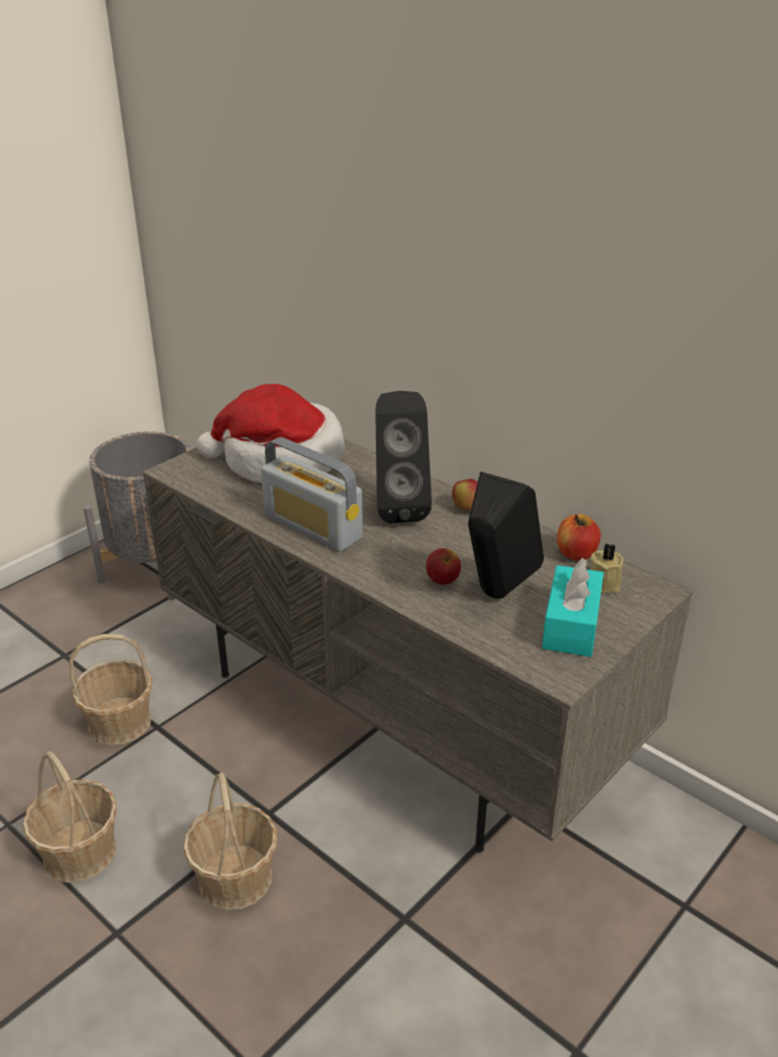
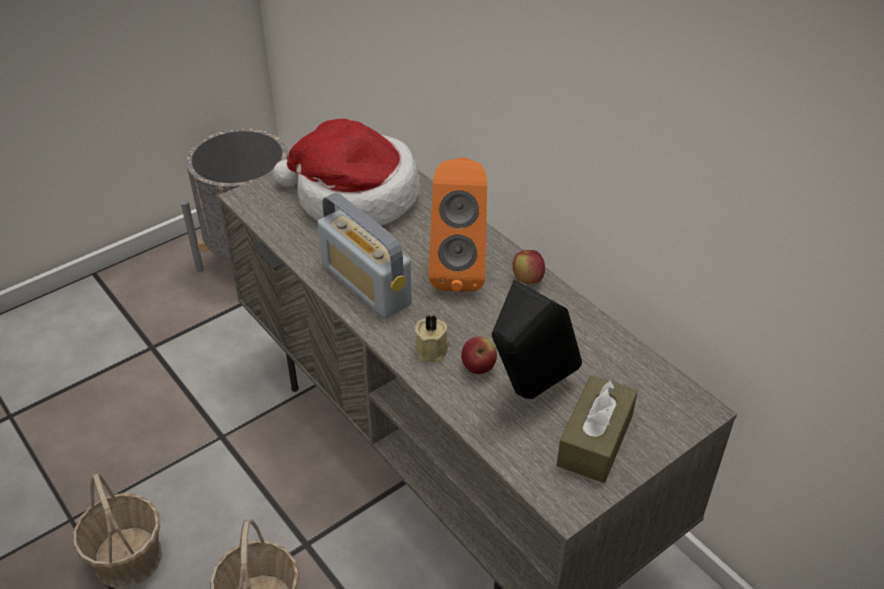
camera: 10 degrees right, 10 degrees up
(120, 722) = (188, 427): basket -> none
(399, 508) = (458, 270): black speaker -> orange speaker
(571, 625) = (595, 440): turquoise tissue box -> brown tissue box
(576, 554) = (626, 351): apple -> none
(605, 583) = (646, 392): beige candle -> beige candle (433, 349)

